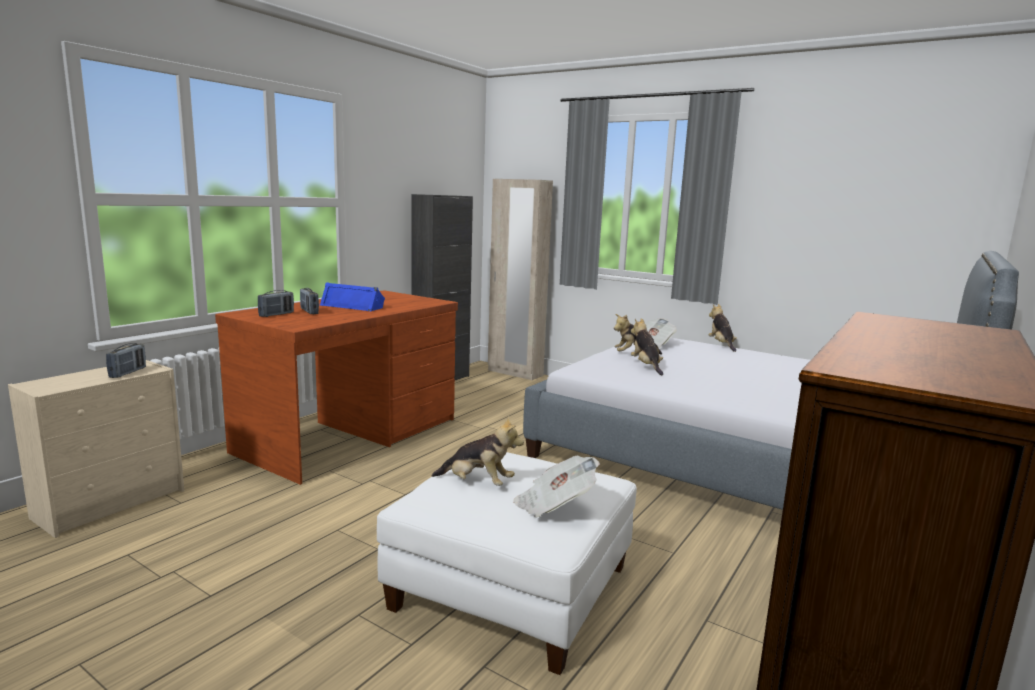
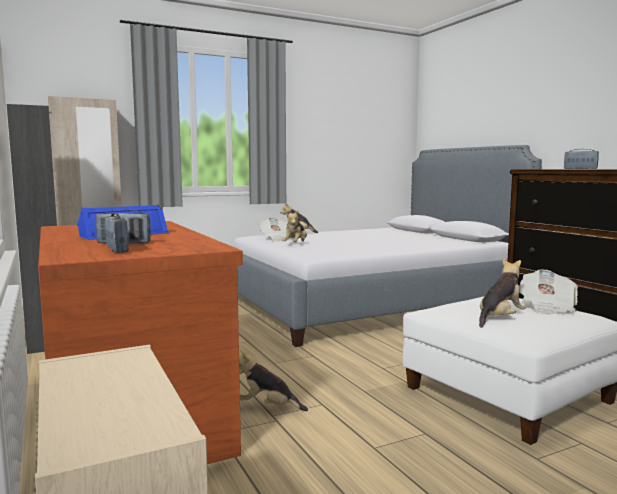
camera: 60 degrees left, 5 degrees down
(128, 373) = (126, 370): radio -> radio (580, 169)
(646, 366) = (328, 246): plush toy -> plush toy (268, 407)

